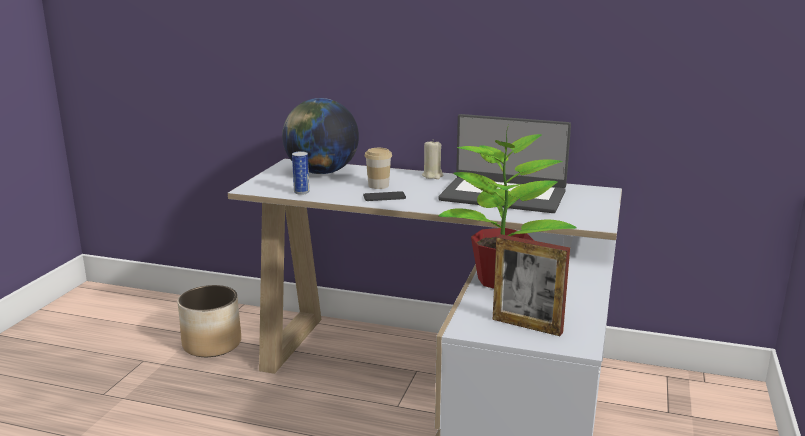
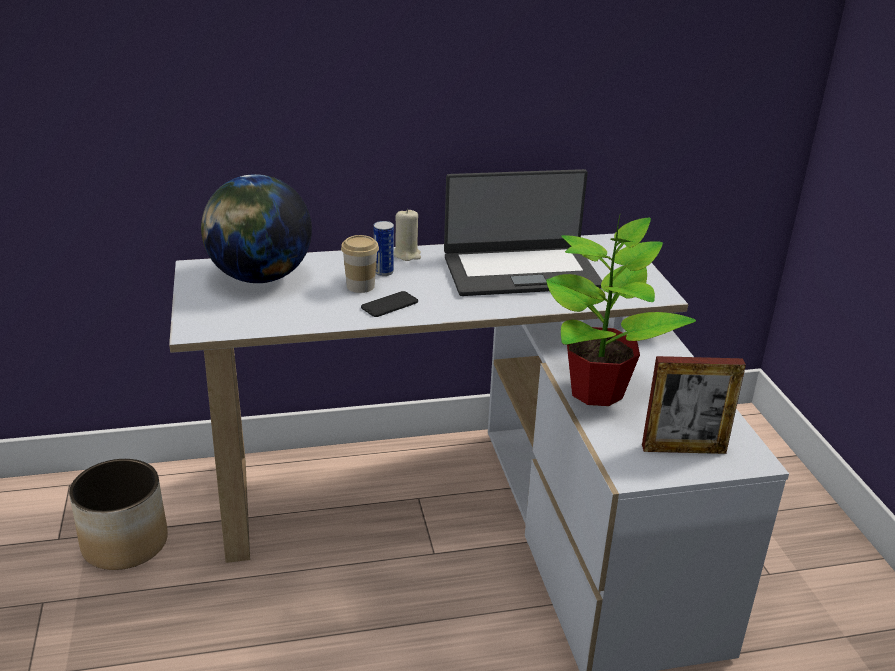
camera: 30 degrees left, 10 degrees up
(301, 192) = (274, 320): can -> can (383, 272)

